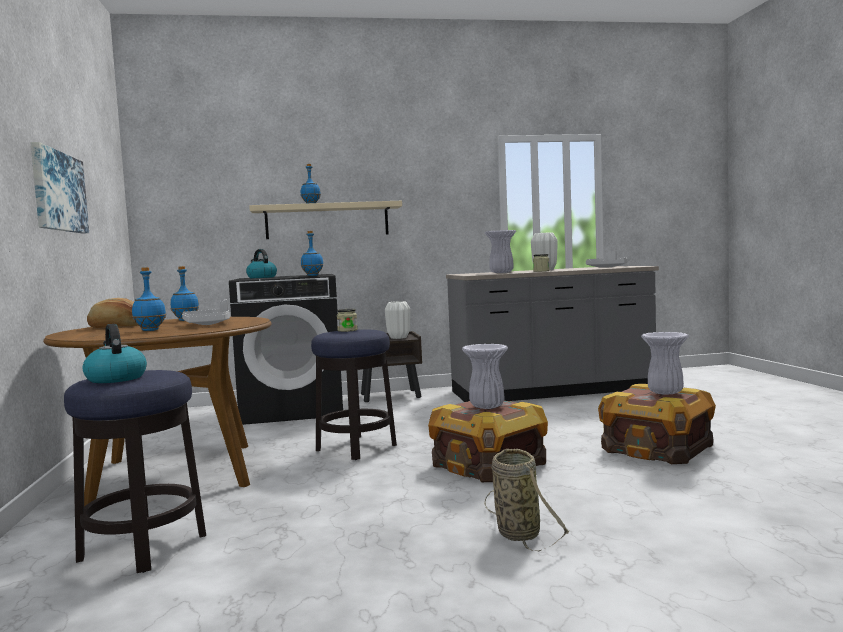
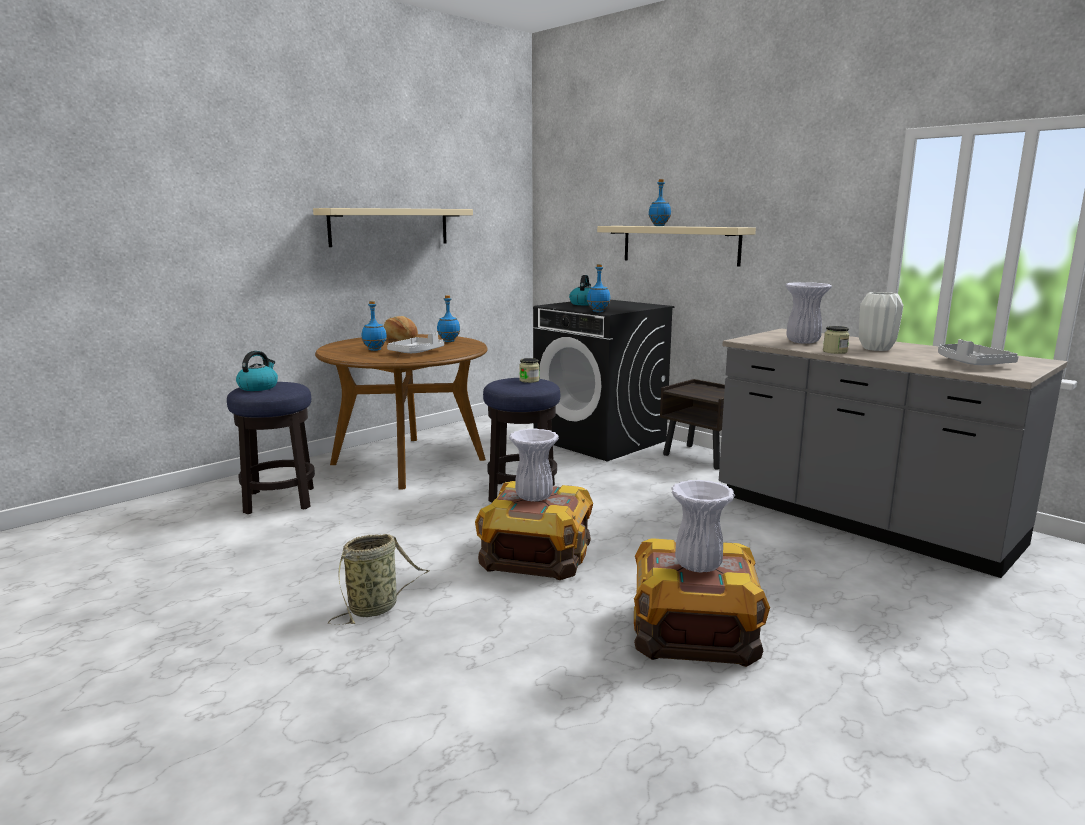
camera: 55 degrees right, 10 degrees up
(57, 192) = (390, 227): picture -> beige shelf
(398, 337) = (713, 394): white vase -> none

